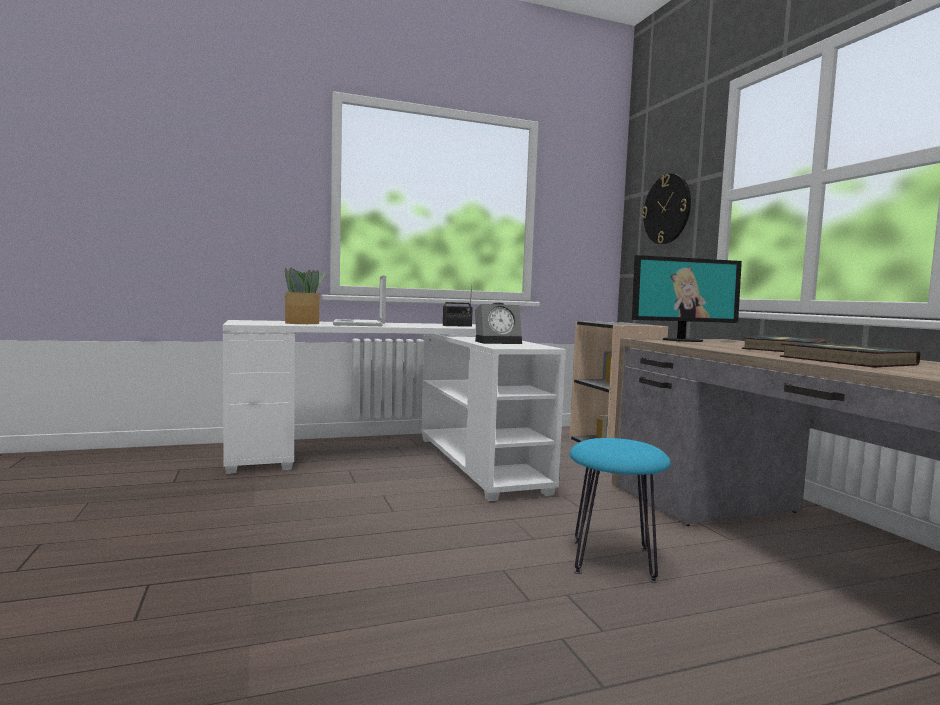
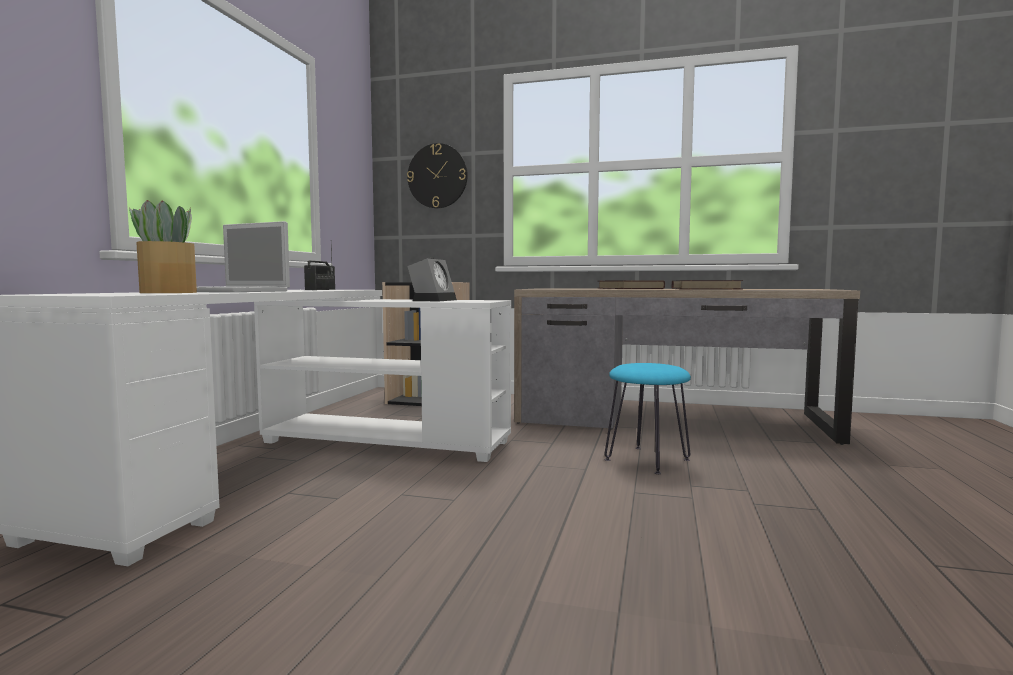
camera: 55 degrees left, 0 degrees up
(682, 340) = (548, 288): monitor -> none

